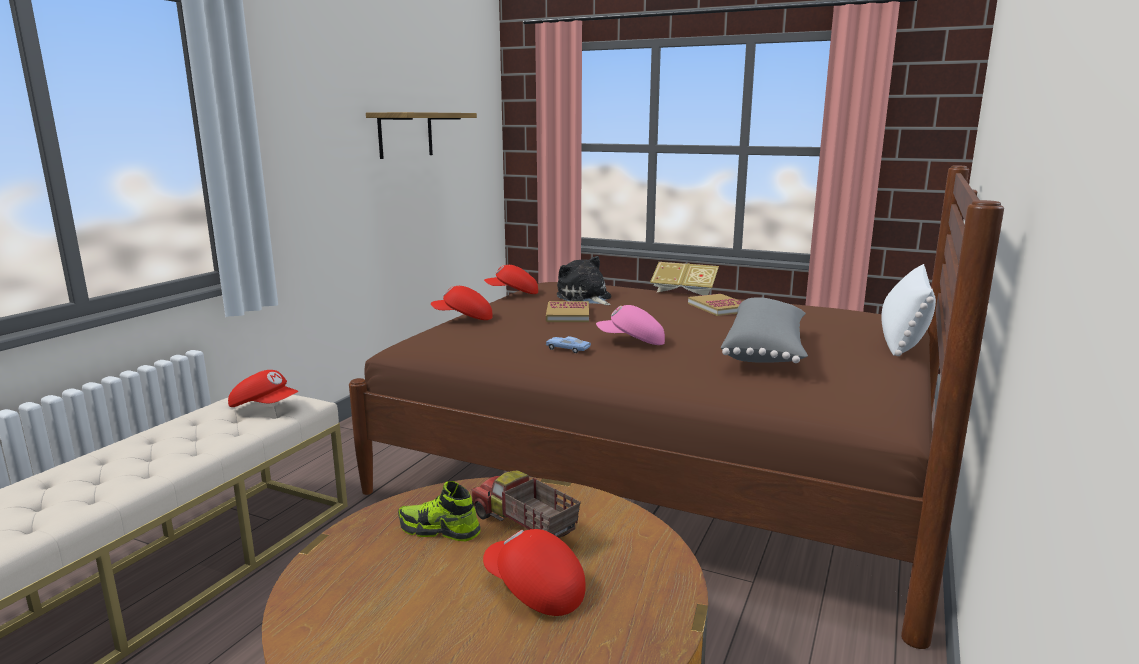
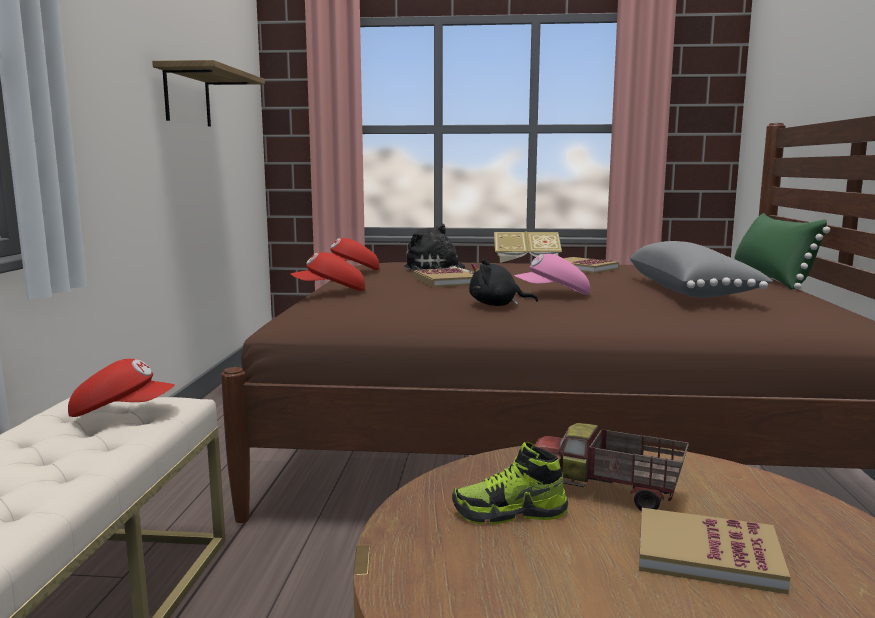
camera: 20 degrees left, 5 degrees down
(533, 590) = (707, 554): red cap -> book
(567, 349) = (497, 305): blue toy car -> black plush toy
(903, 336) = (771, 278): white pillow -> green pillow

